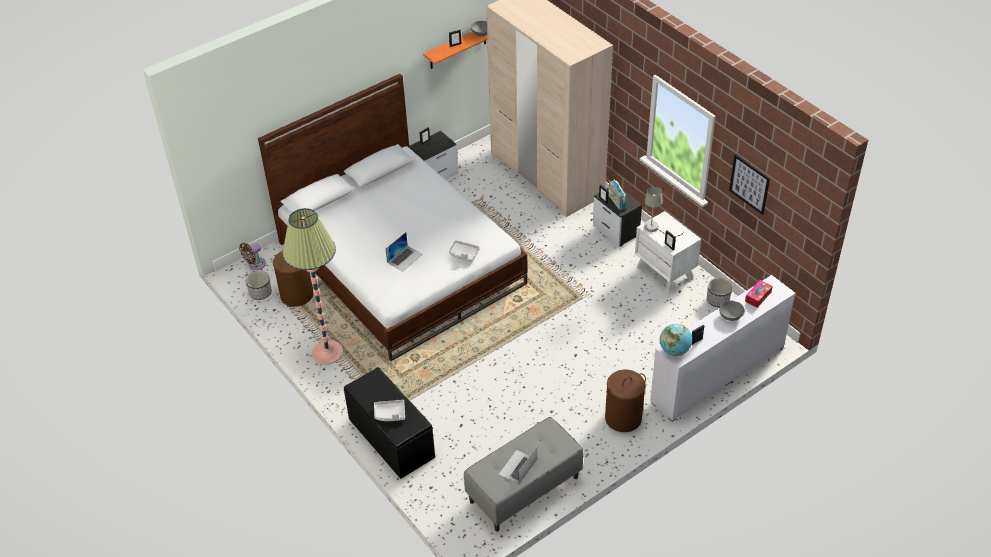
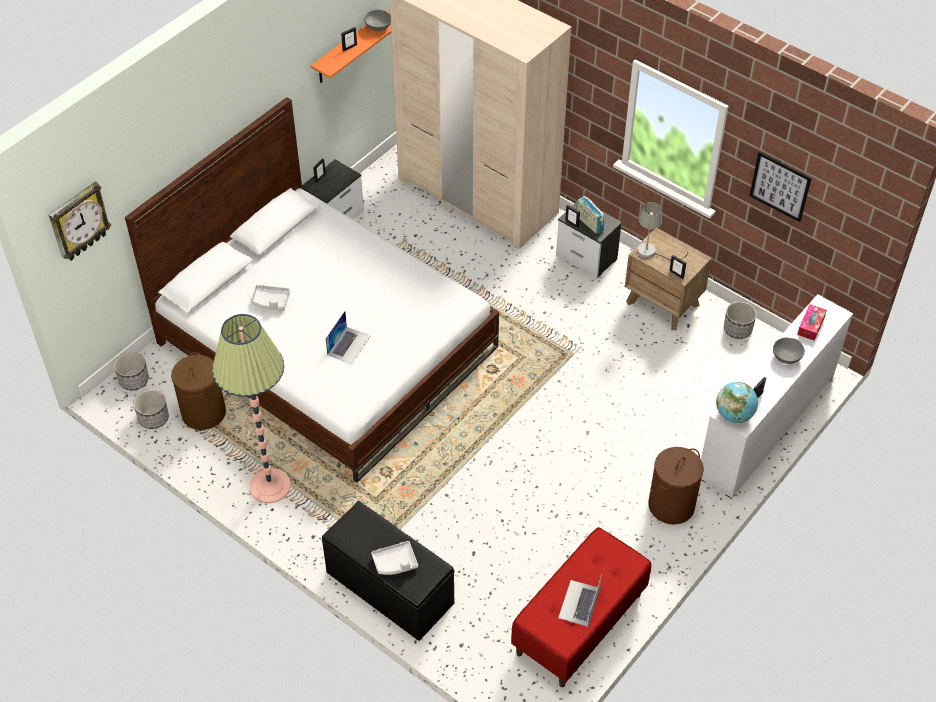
camera: 15 degrees left, 5 degrees up
(221, 134) = (78, 222): none -> wall clock
(255, 265) = (134, 380): brown fan -> planter
(464, 254) = (423, 327): grey tray -> grey tray (271, 301)
(524, 490) = (579, 624): grey bench -> red bench
(665, 272) = (663, 303): white nightstand -> brown nightstand

